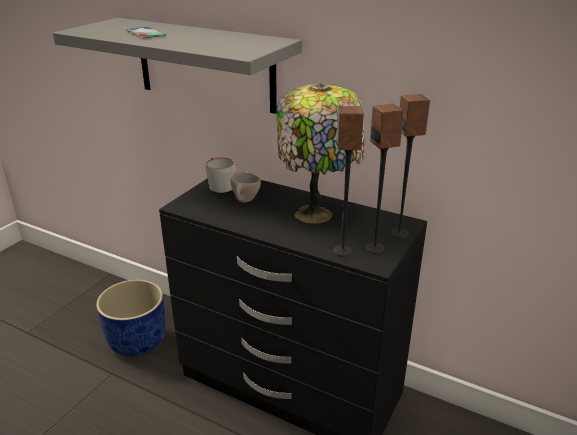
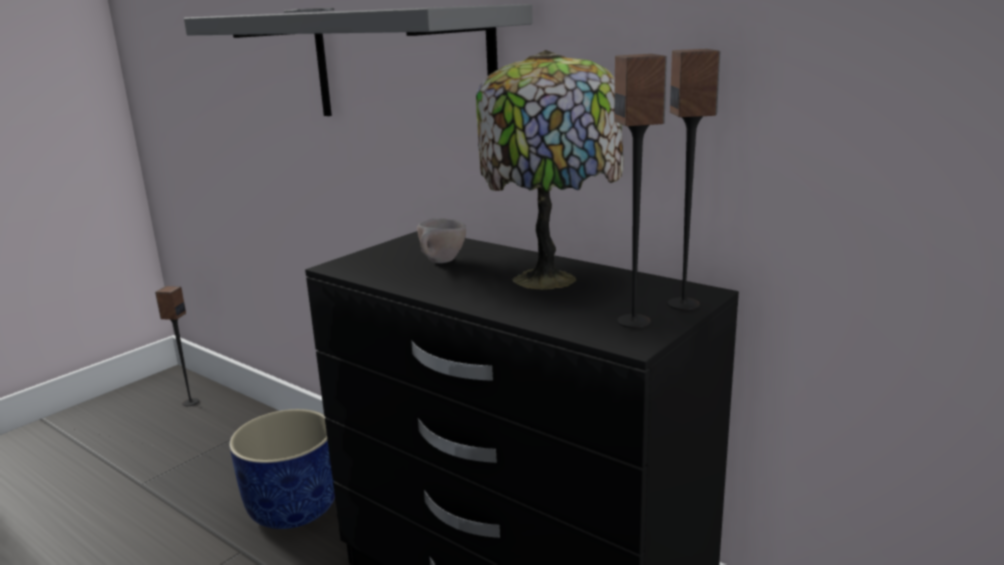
camera: 10 degrees right, 10 degrees down
(219, 184) = (410, 244): grey mug -> none
(342, 251) = (575, 323): speaker -> speaker (190, 402)

